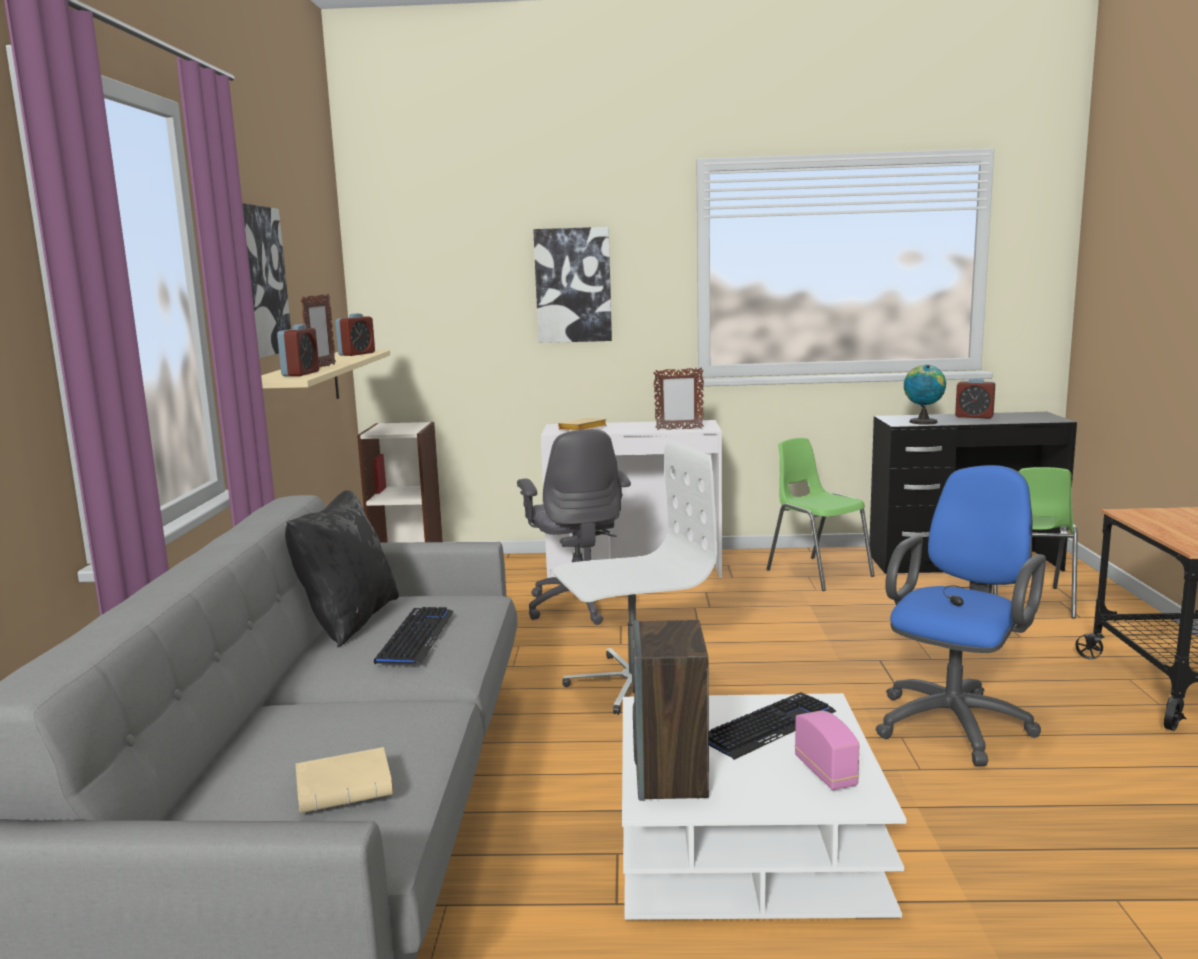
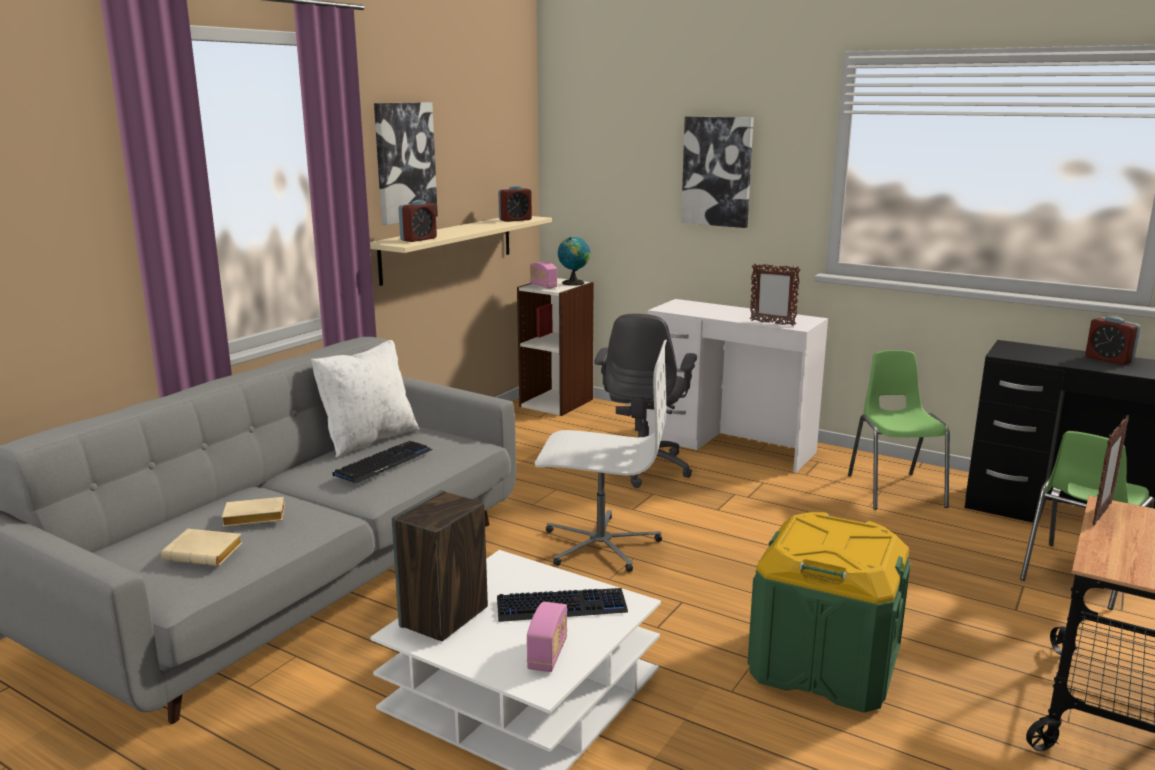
camera: 30 degrees right, 5 degrees up
(321, 367) = (451, 233): picture frame -> picture frame (1101, 514)
(348, 621) = (368, 439): black pillow -> white pillow
(387, 431) = (543, 286): none -> radio
(583, 429) = (692, 309): beige book -> beige book (252, 518)
(922, 421) = (1033, 356): globe -> globe (574, 283)
(956, 721) = (824, 664): blue office chair -> green storage box

